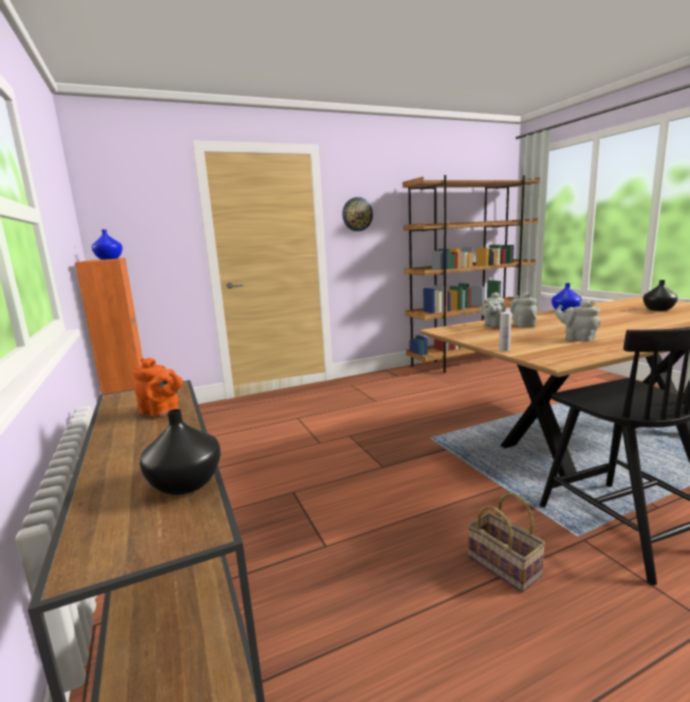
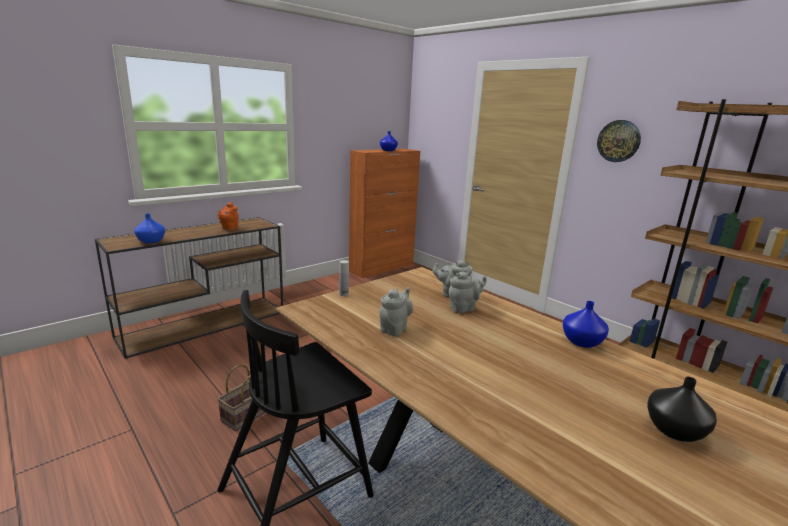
camera: 70 degrees right, 5 degrees up
(186, 484) = (150, 241): black vase -> blue vase

